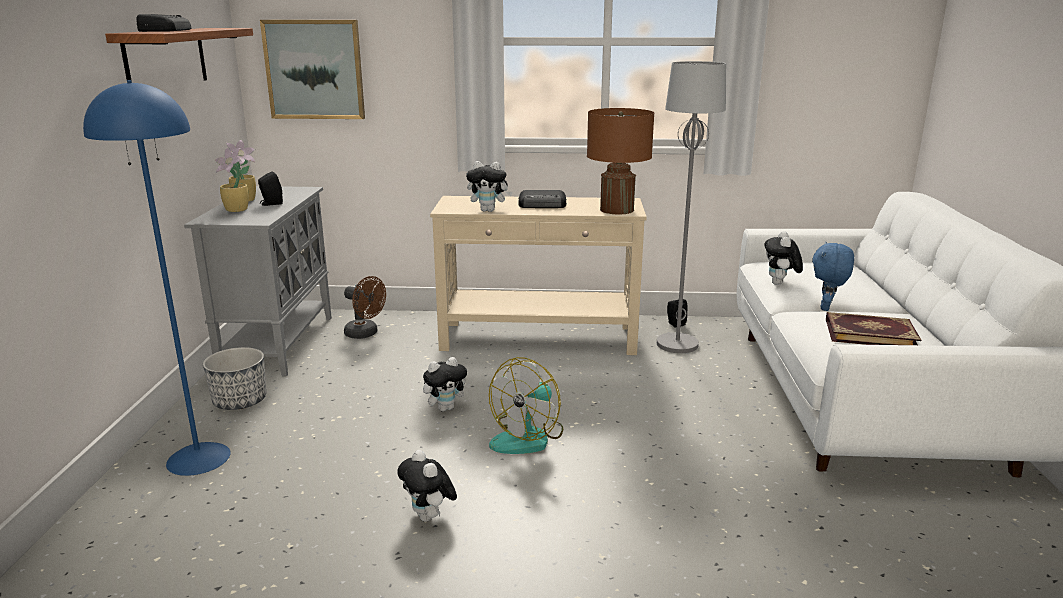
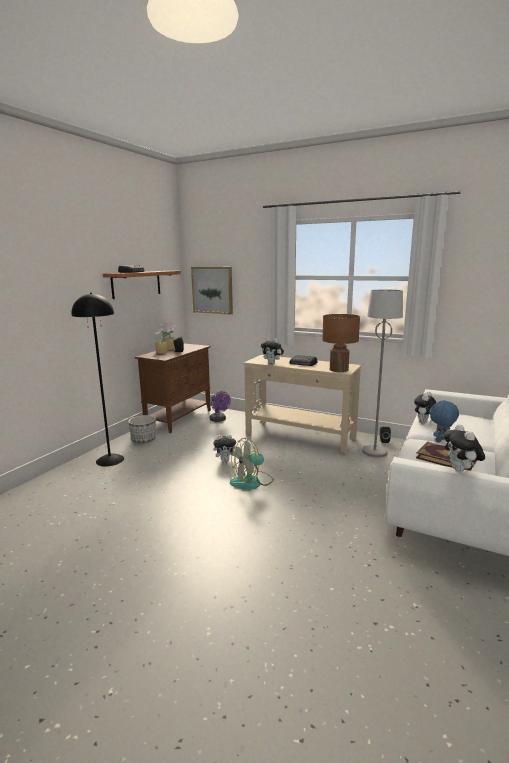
camera: 25 degrees right, 5 degrees down
(198, 458) = (110, 460): blue floor lamp -> black floor lamp
(278, 343) = (179, 418): grey cabinet -> brown cabinet
(365, 334) = (219, 420): brown fan -> purple fan
(429, 517) = (176, 506): plush toy -> plush toy (460, 470)

